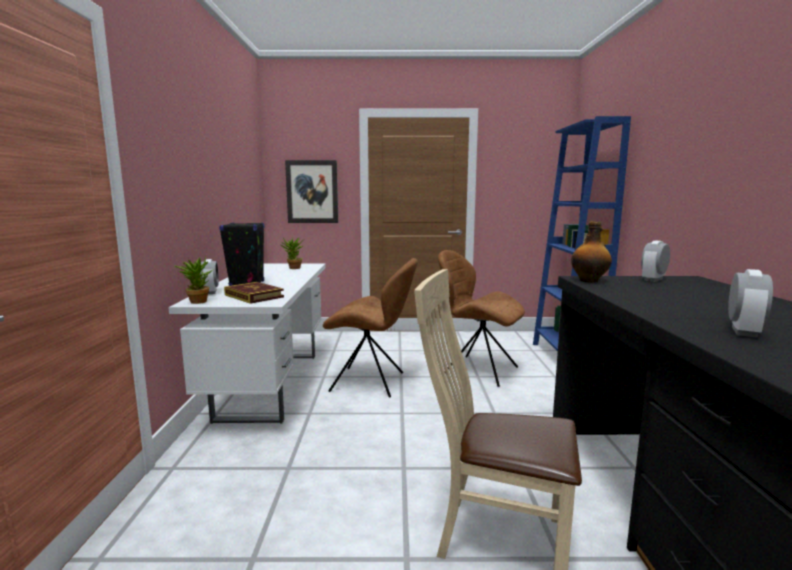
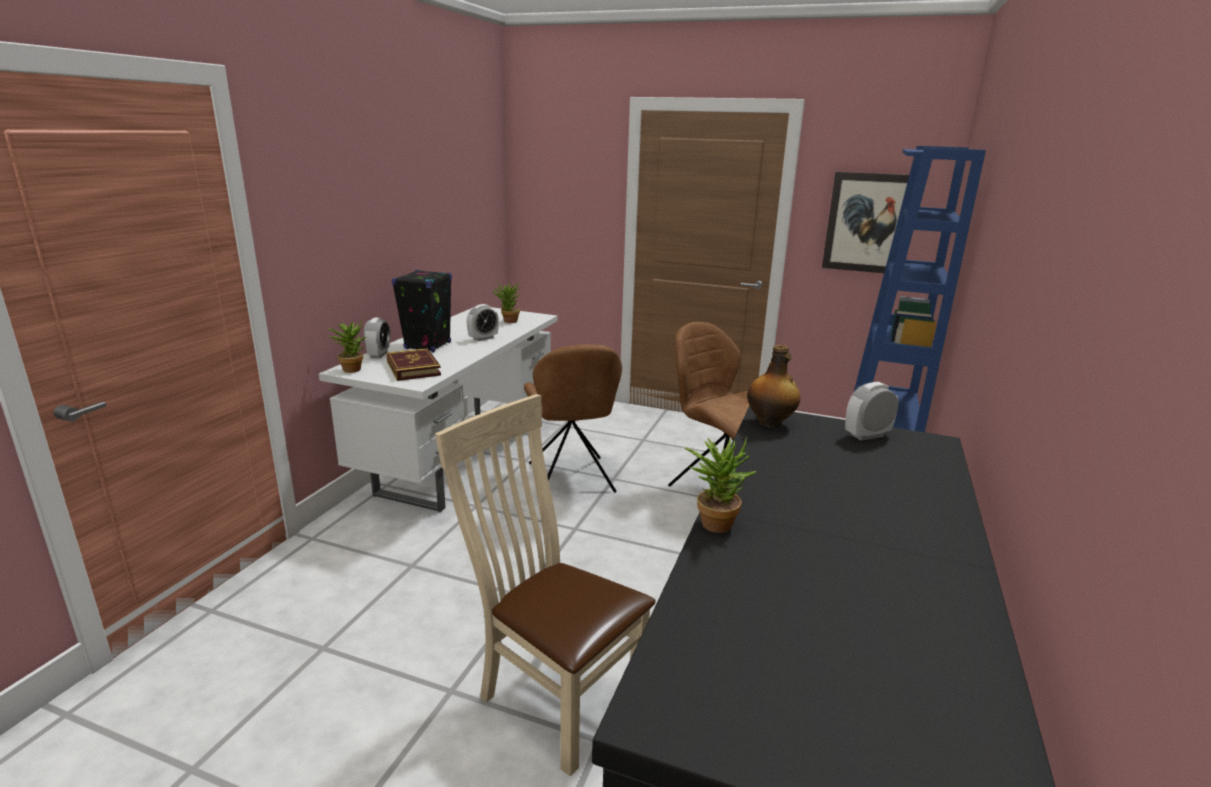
camera: 20 degrees right, 10 degrees up
(312, 191) = (565, 211): picture -> picture (869, 223)
(370, 382) = (571, 479): brown chair -> brown chair turned 45 degrees clockwise
(666, 322) = (714, 521): none -> potted plant
(744, 331) = (777, 558): alarm clock -> alarm clock (483, 338)

